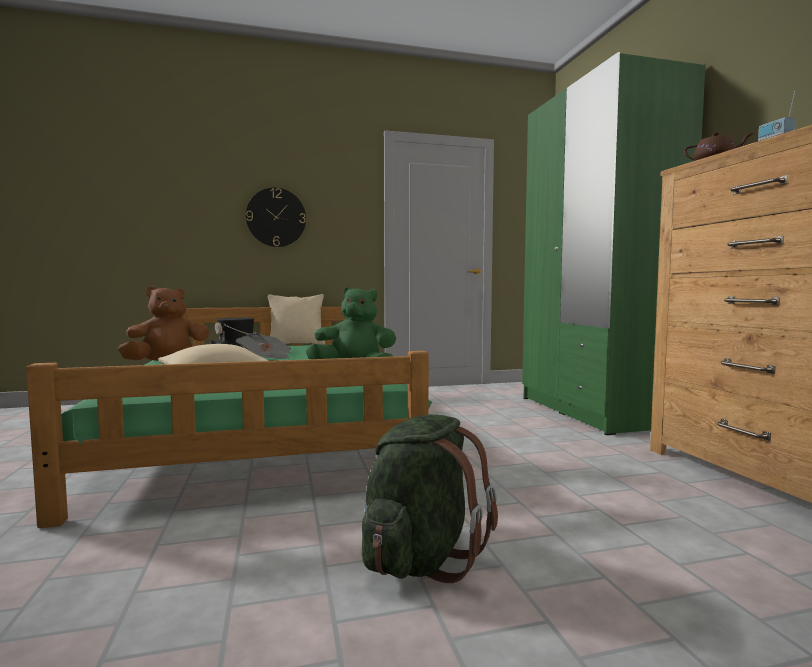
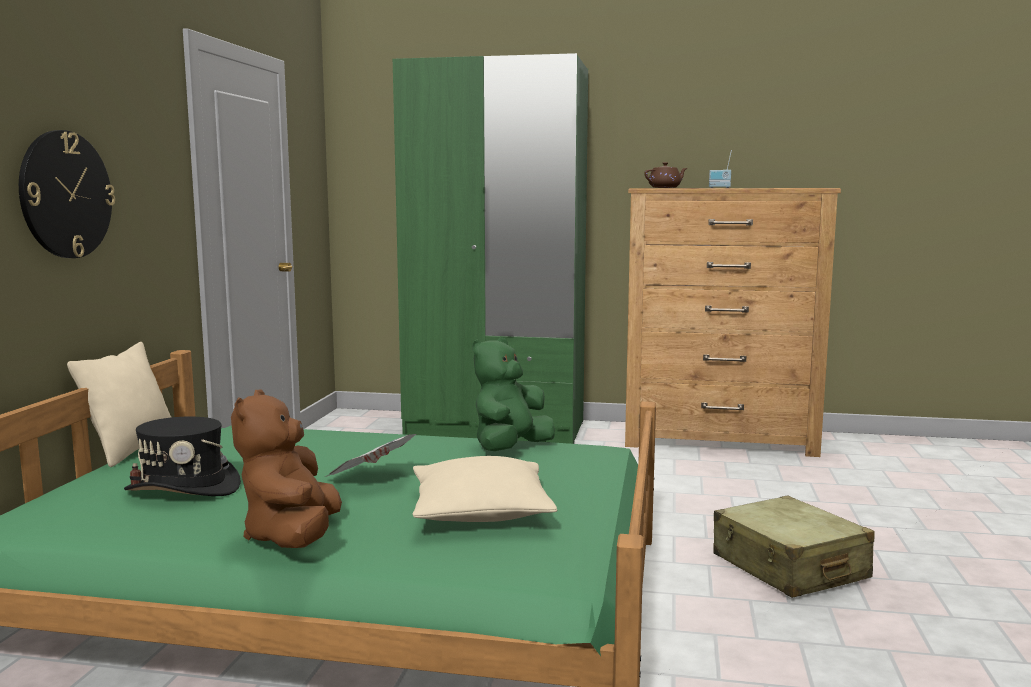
camera: 65 degrees left, 5 degrees up
(421, 558) = (789, 567): green backpack -> beige suitcase

